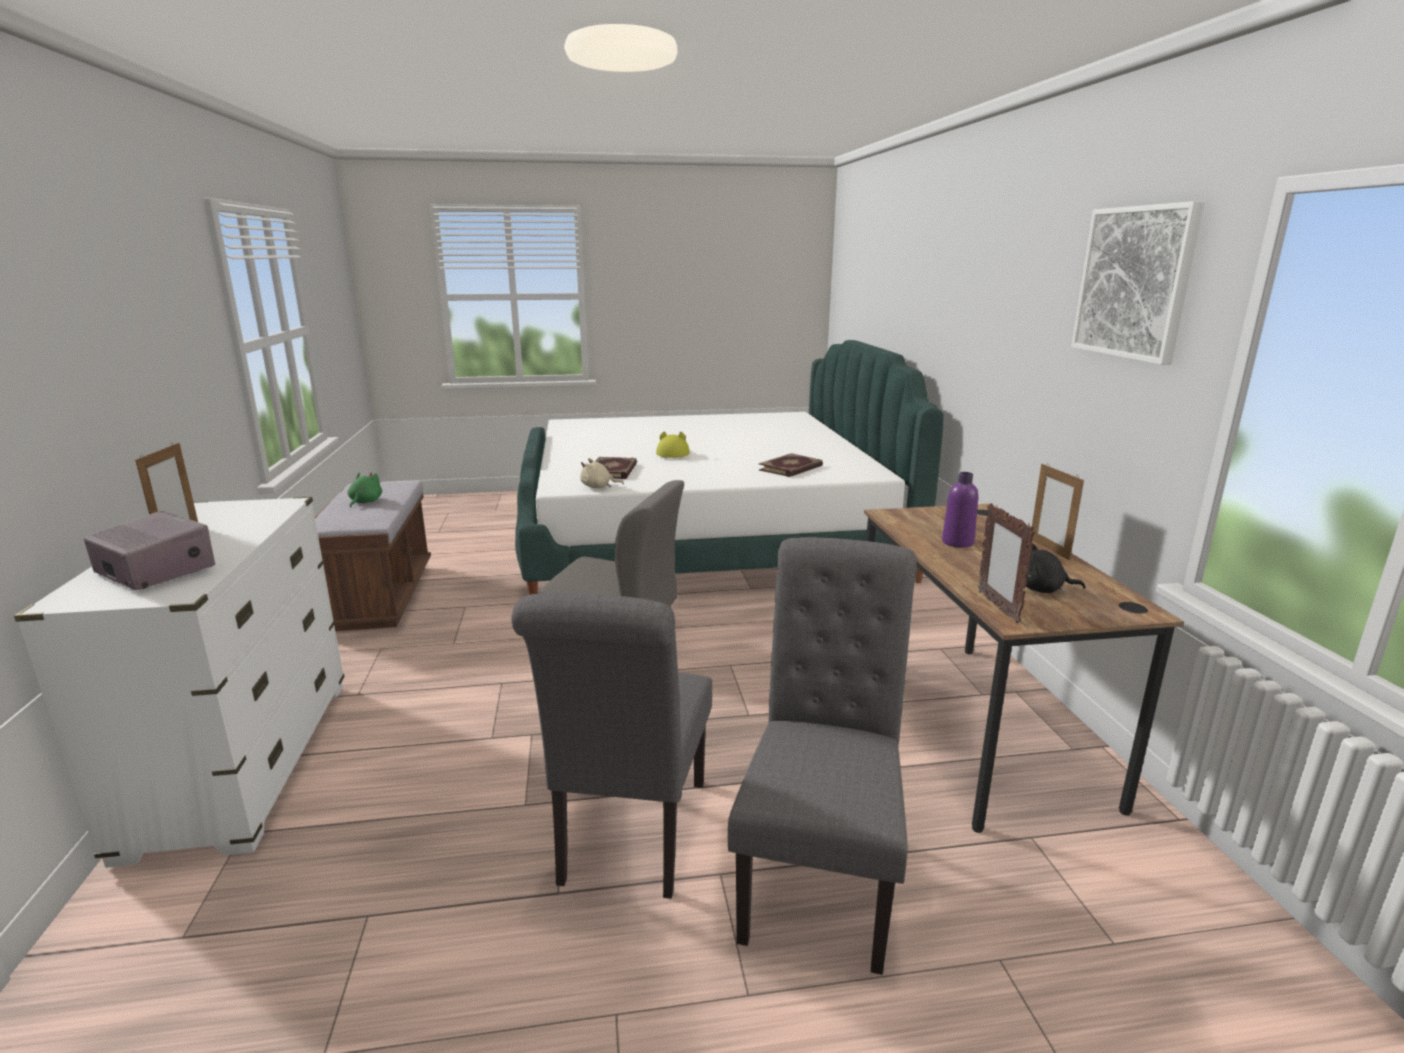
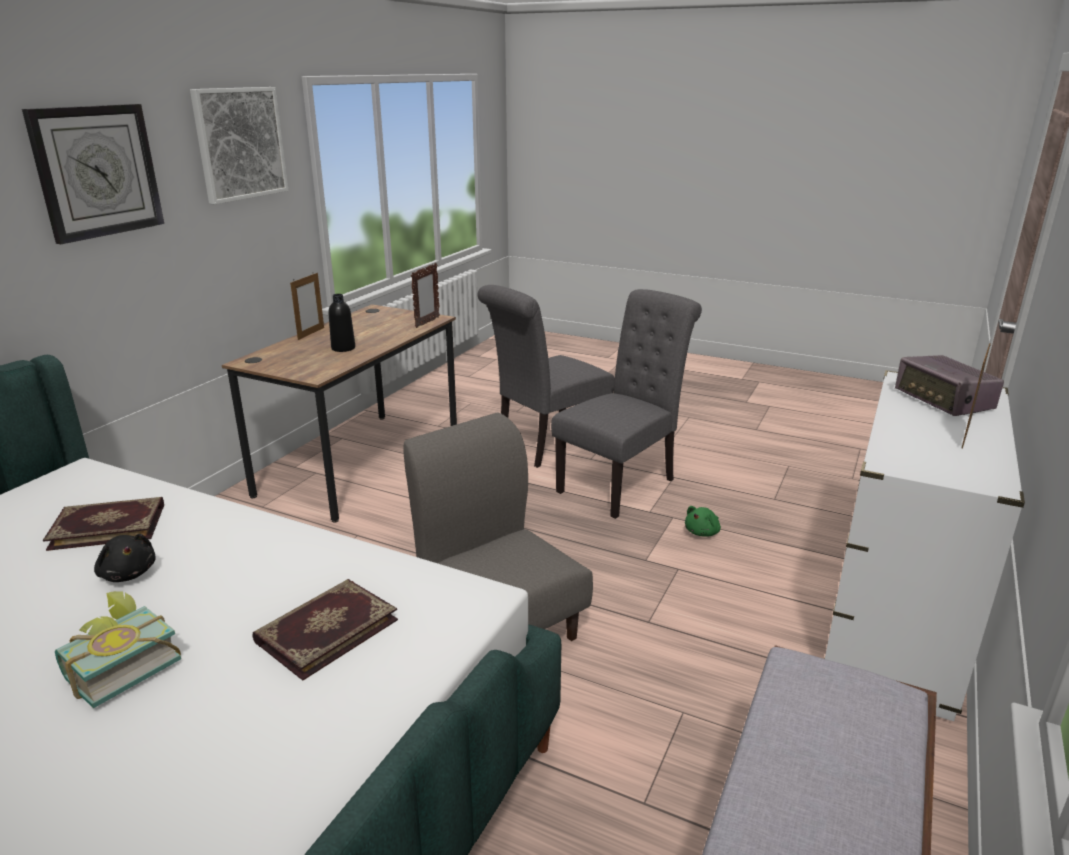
camera: 145 degrees left, 5 degrees up
(365, 502) = (829, 770): green plush toy -> green plush toy (703, 532)
(598, 487) = (417, 579): beige plush toy -> none
(673, 453) = (119, 667): yellow hat -> book
(957, 542) = (343, 348): purple bottle -> black bottle
(1013, 287) = (97, 171): none -> wall clock
(1041, 589) = (385, 322): black plush toy -> black plush toy (128, 573)

